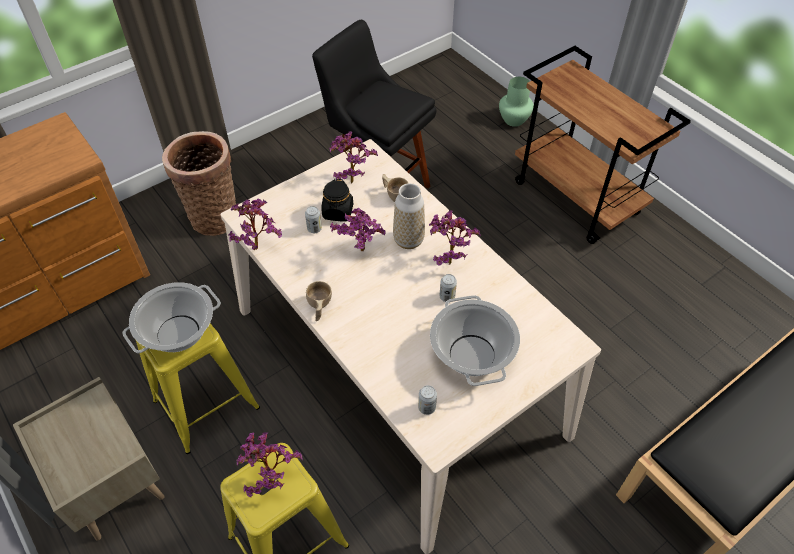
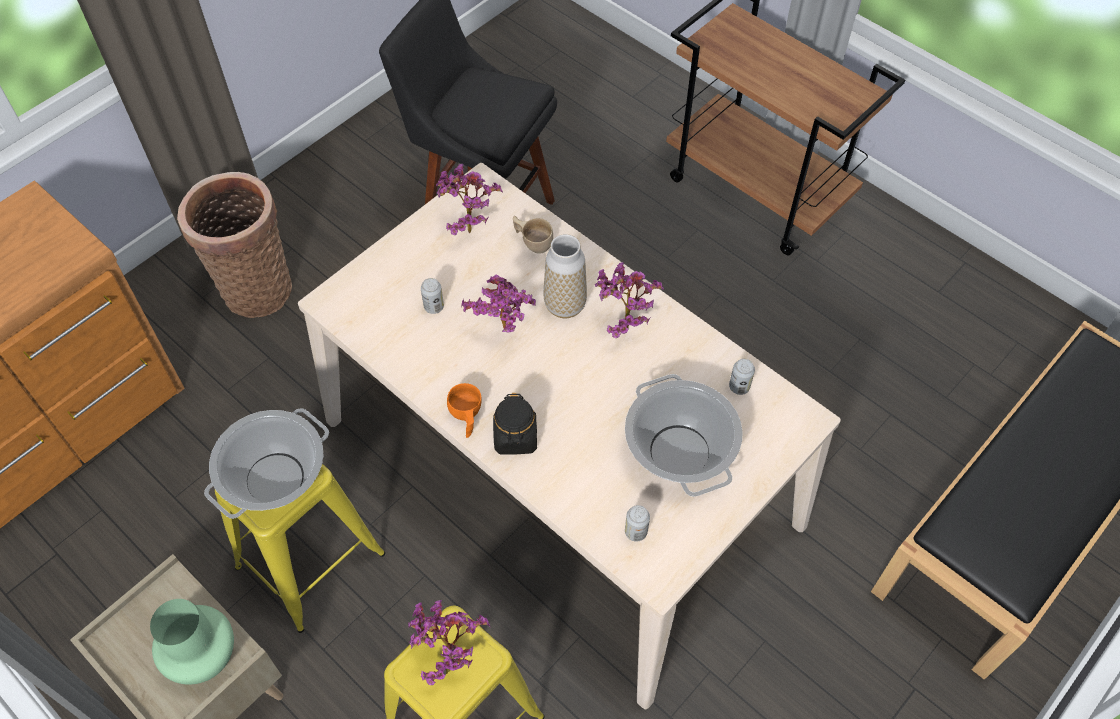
camera: 10 degrees left, 5 degrees up
(258, 246) = (362, 342): potted plant -> none
(319, 307) = (466, 418): beige cup -> orange cup
(338, 212) = (460, 278): black jar -> black jar (515, 437)
(447, 297) = (632, 377): can -> can (739, 387)
(514, 119) = (652, 84): green vase -> green vase (204, 655)

